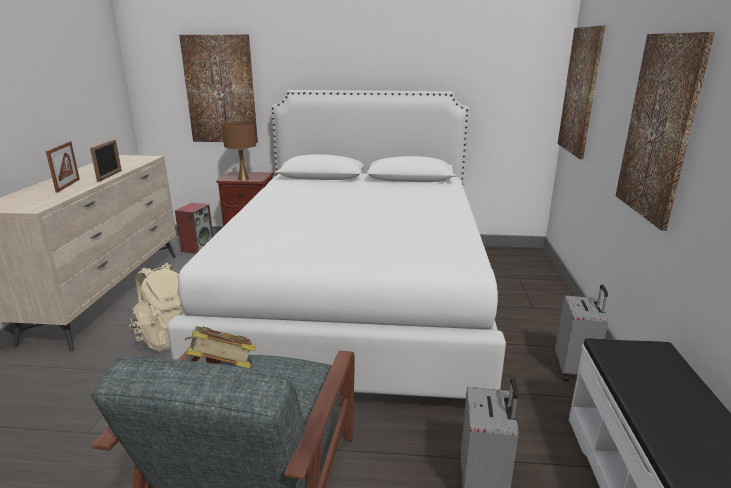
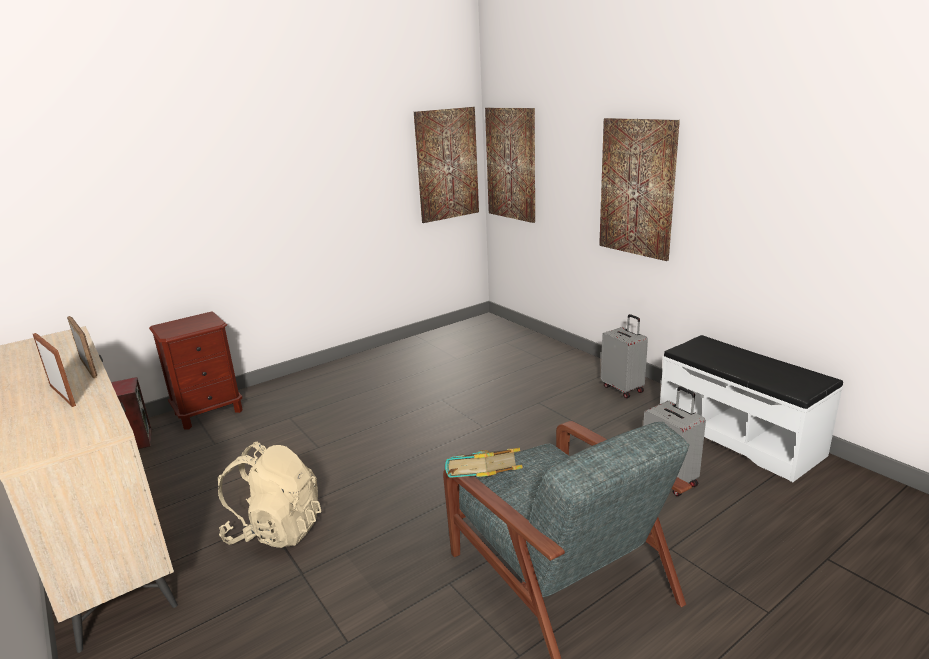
camera: 40 degrees left, 0 degrees up
(220, 90) = (119, 220): picture -> picture (447, 164)
(243, 179) = (193, 328): brown table lamp -> none
(356, 302) = (410, 414): white bed -> none

